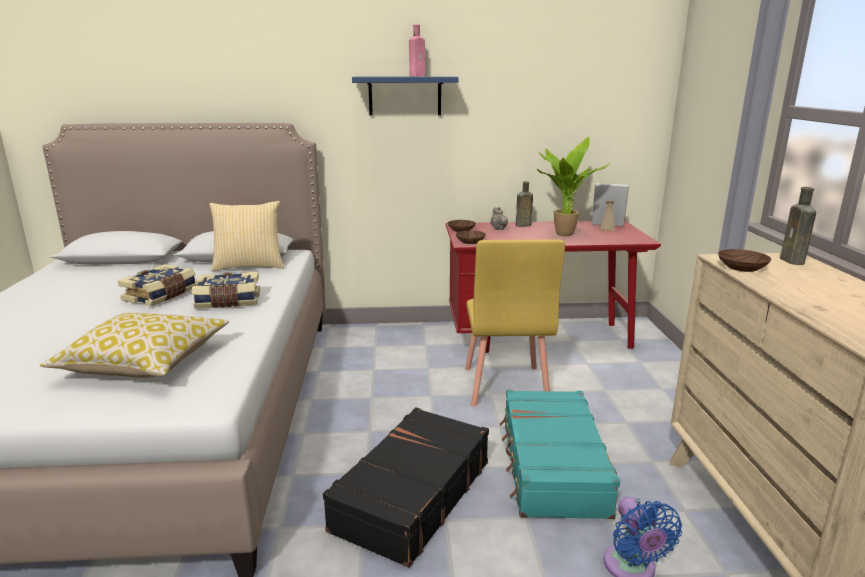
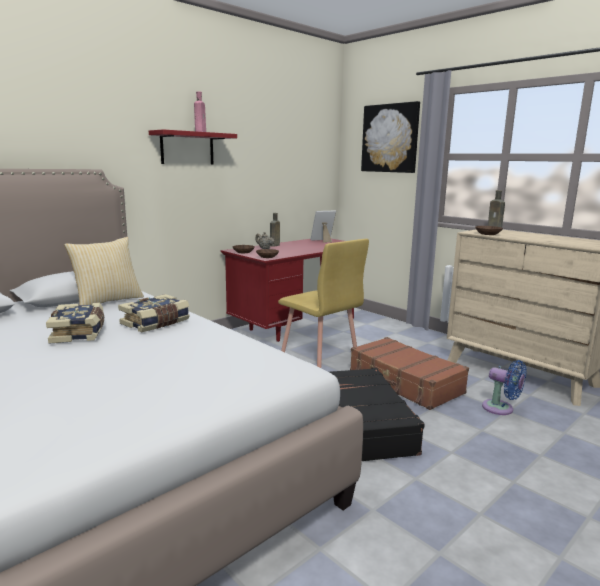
camera: 40 degrees left, 5 degrees down
(145, 362) = (196, 369): pillow -> none
(405, 96) = (187, 148): blue shelf -> red shelf
(551, 465) = (405, 383): turquoise suitcase -> brown suitcase
(562, 234) = (308, 246): potted plant -> none
(727, 74) = (390, 138): none -> picture

